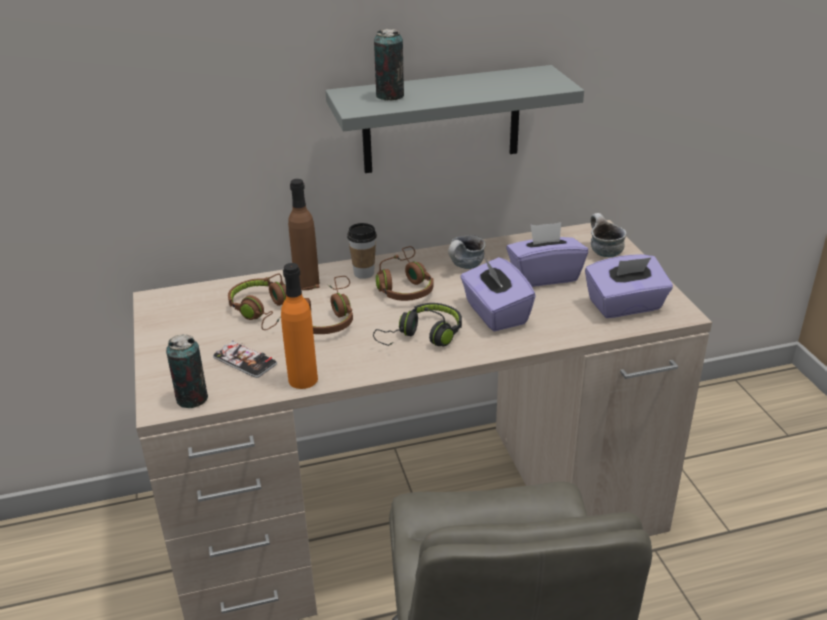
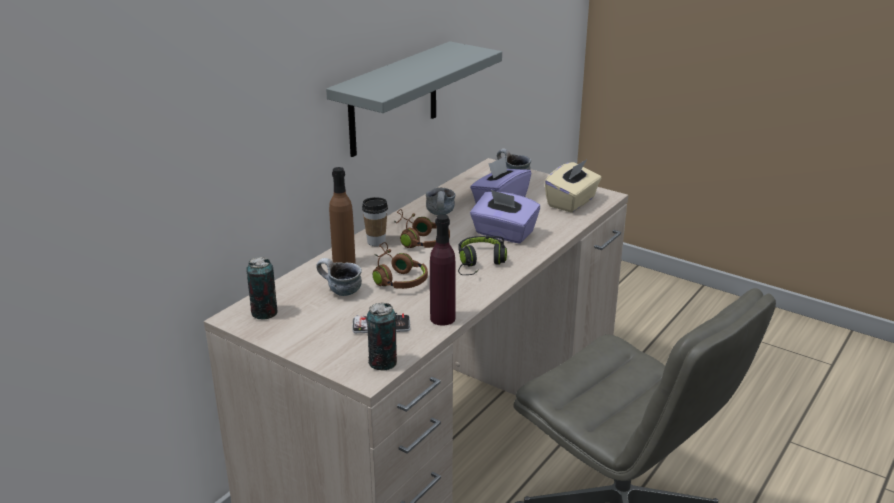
camera: 40 degrees left, 5 degrees down
(262, 311) = (340, 292): brown headphones -> mug
(303, 379) = (442, 318): orange bottle -> purple bottle
(390, 96) = (386, 81): can -> can (264, 313)
(625, 306) = (572, 202): purple tissue box -> beige tissue box

